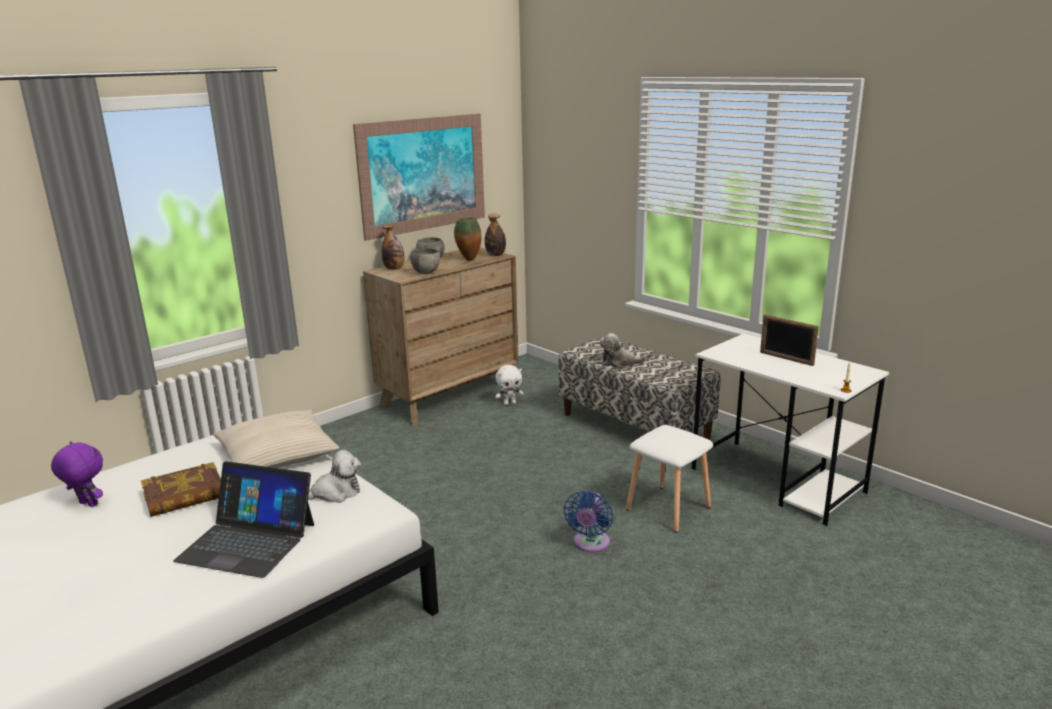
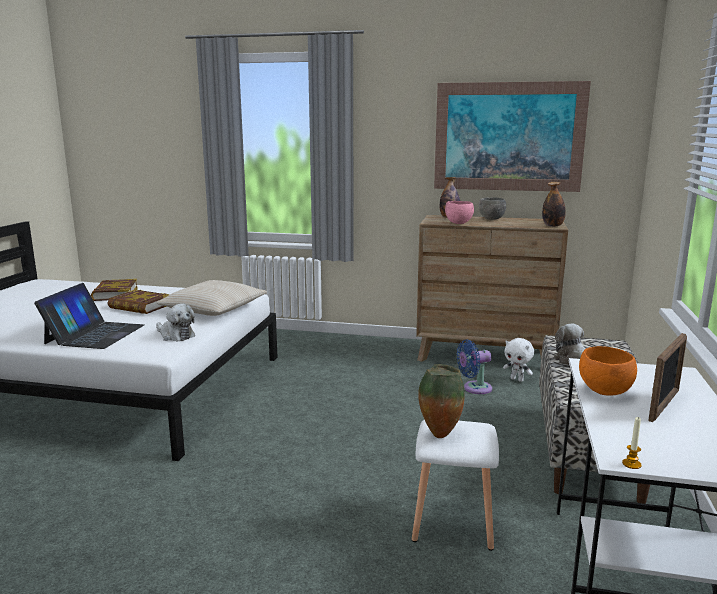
camera: 55 degrees right, 5 degrees down
(87, 504) = (115, 294): purple plush toy -> book
(247, 541) = (94, 334): laptop -> laptop turned 150 degrees counterclockwise
(426, 272) = (459, 223): grey bowl -> pink bowl
(468, 260) = (519, 224): vase -> vase (439, 434)
(590, 544) = (335, 496): blue fan -> blue fan (474, 388)
(756, 364) = (605, 392): none -> orange bowl
(786, 359) = (664, 405): picture frame -> picture frame turned 150 degrees counterclockwise

